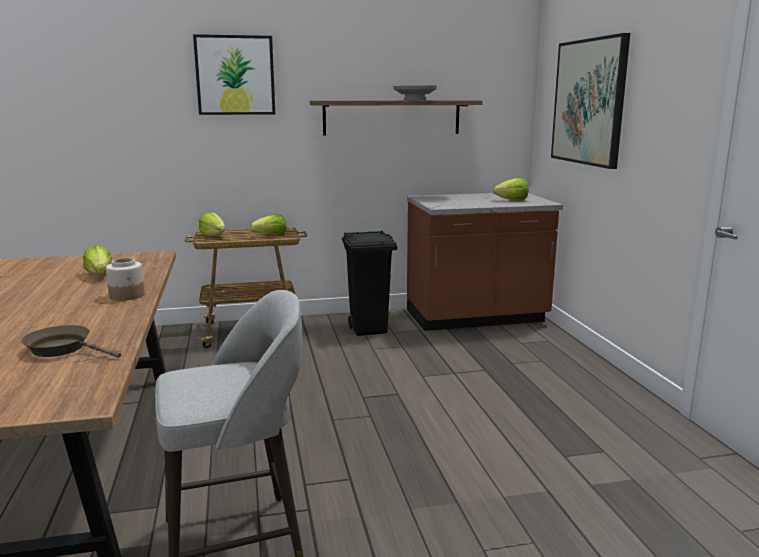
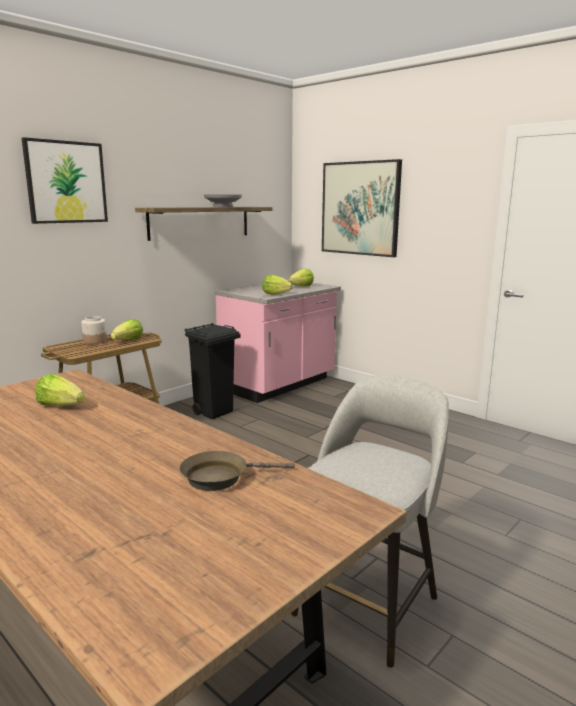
camera: 35 degrees left, 0 degrees up
(127, 295) = (147, 417): jar -> jar (95, 341)
(213, 236) = (71, 349): lettuce -> lettuce (275, 294)
(476, 318) = (279, 385): brown counter -> pink counter

